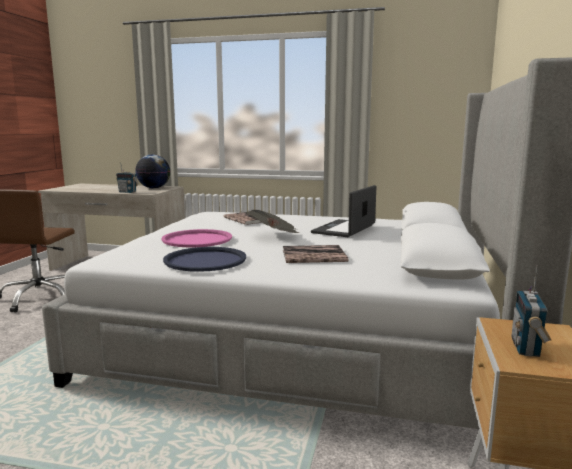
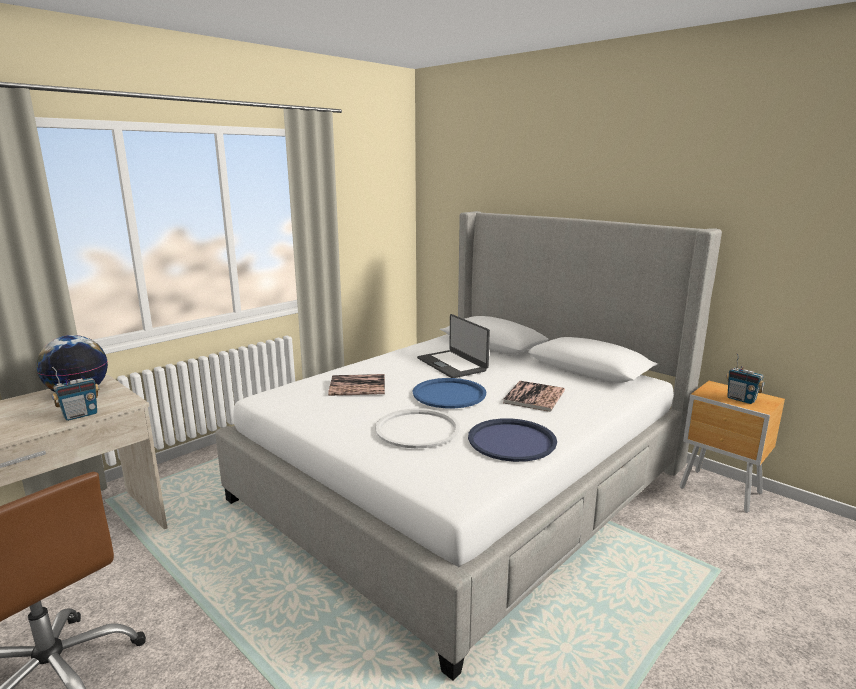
camera: 60 degrees left, 5 degrees up
(197, 239) = (417, 429): pink tray -> white tray
(274, 236) = (449, 394): newspaper -> blue tray

